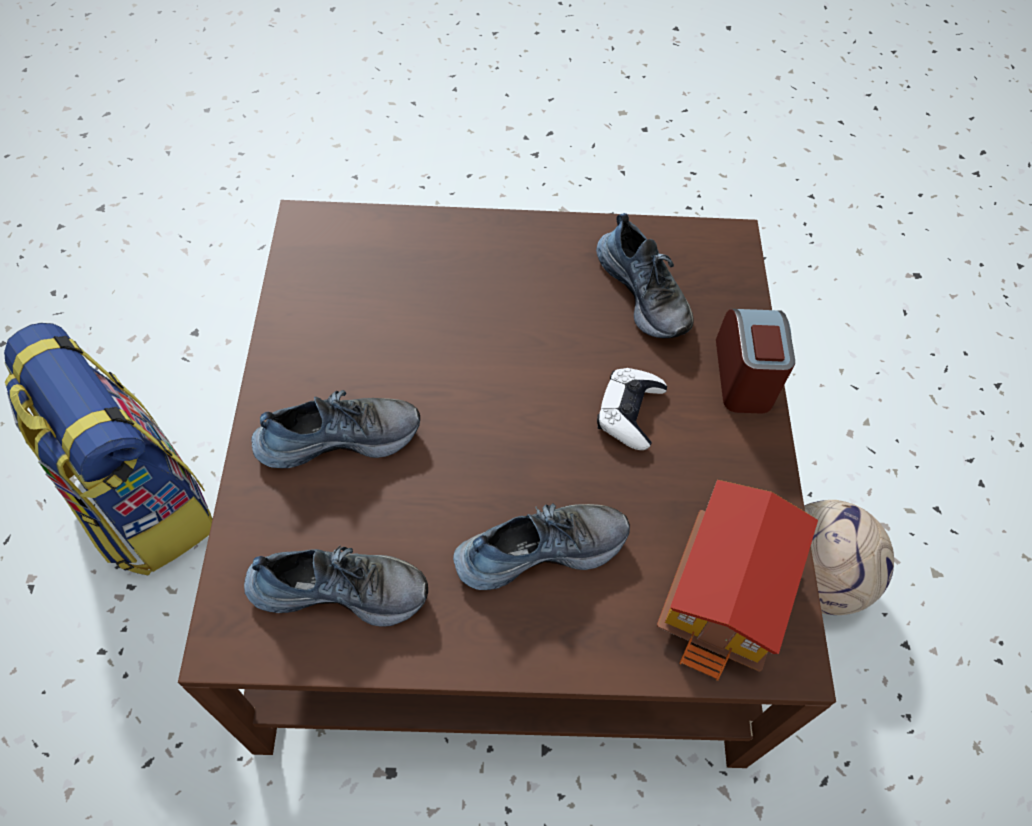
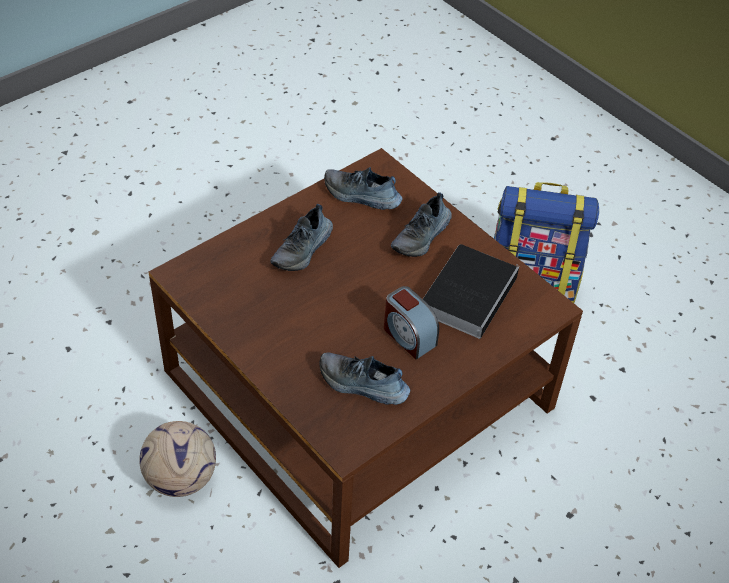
camera: 140 degrees right, 10 degrees down
(340, 588) = (361, 196): shoe -> shoe turned 60 degrees clockwise
(382, 309) = (469, 293): none -> book
(629, 412) = (315, 322): white game controller -> none
(726, 596) = (215, 278): toy house -> none
(744, 376) = (276, 374): alarm clock -> alarm clock (408, 336)

